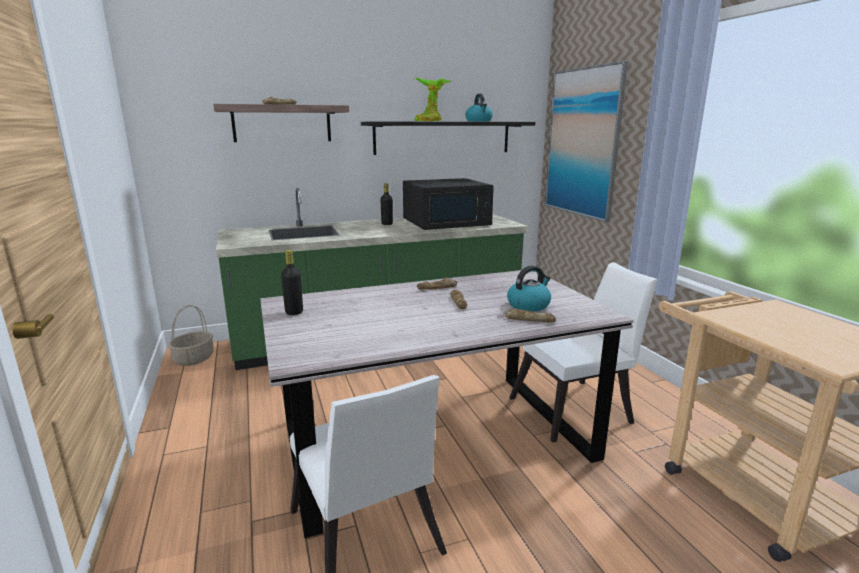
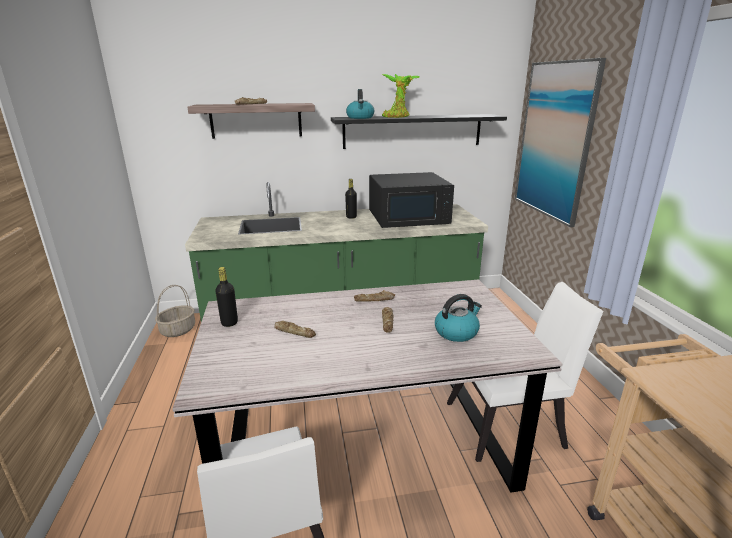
camera: 10 degrees right, 5 degrees up
(479, 121) = (448, 116): kettle -> kettle (360, 118)
(529, 319) = (450, 353): bread -> bread (295, 332)

